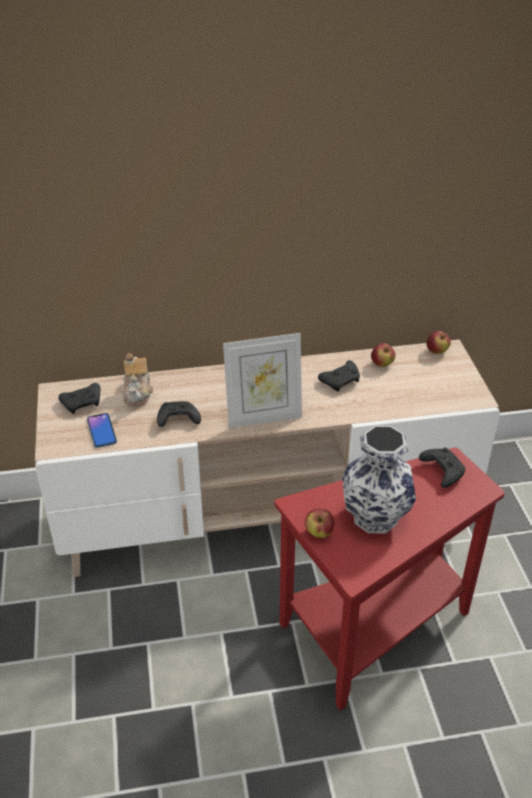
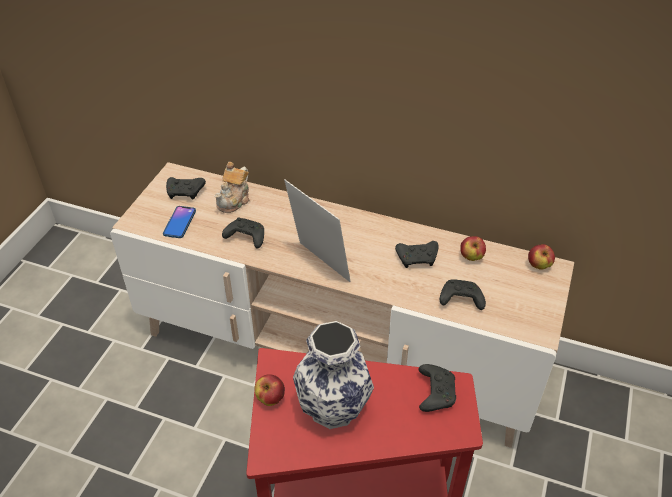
camera: 30 degrees right, 5 degrees up
(264, 417) = (318, 265): picture frame -> picture frame turned 150 degrees counterclockwise
(400, 399) = (460, 300): none -> black game controller

